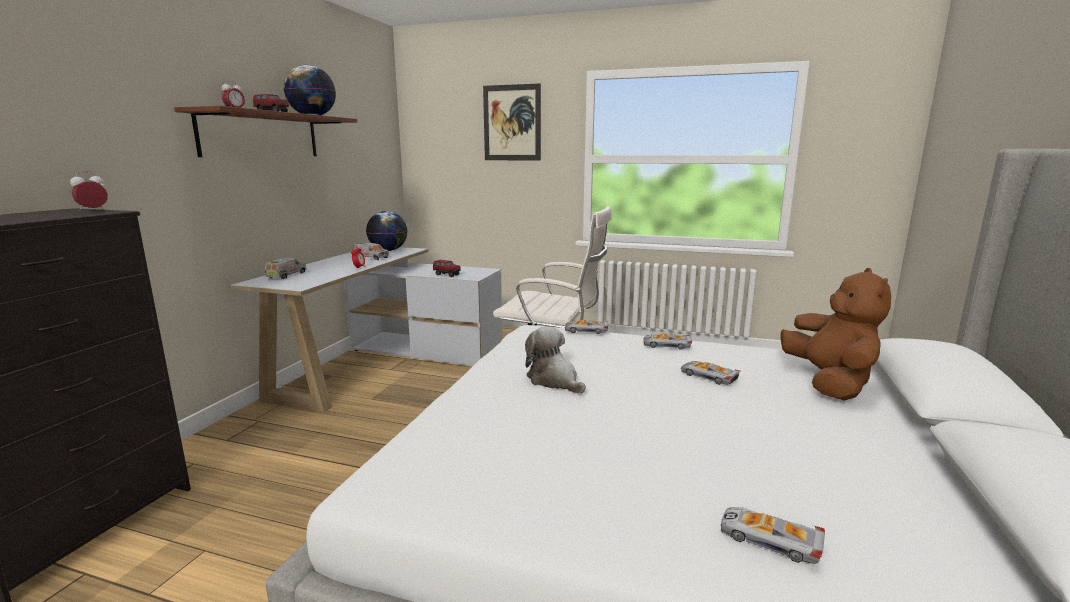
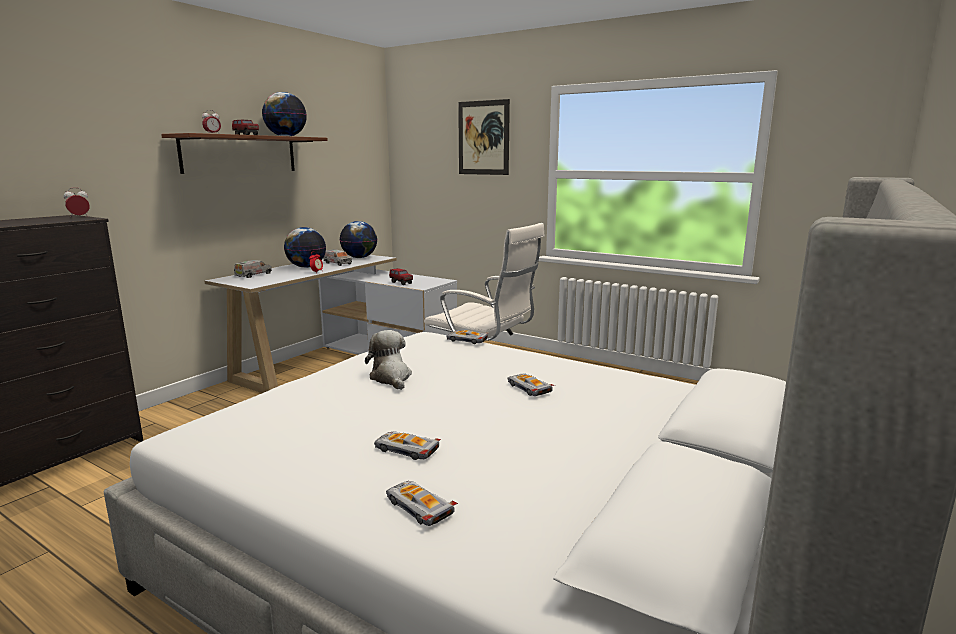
camera: 15 degrees right, 0 degrees up
(340, 263) = (306, 267): none -> globe
(666, 345) = (526, 359): toy car -> toy car (406, 450)
(829, 383) = (640, 405): brown plush toy -> none

